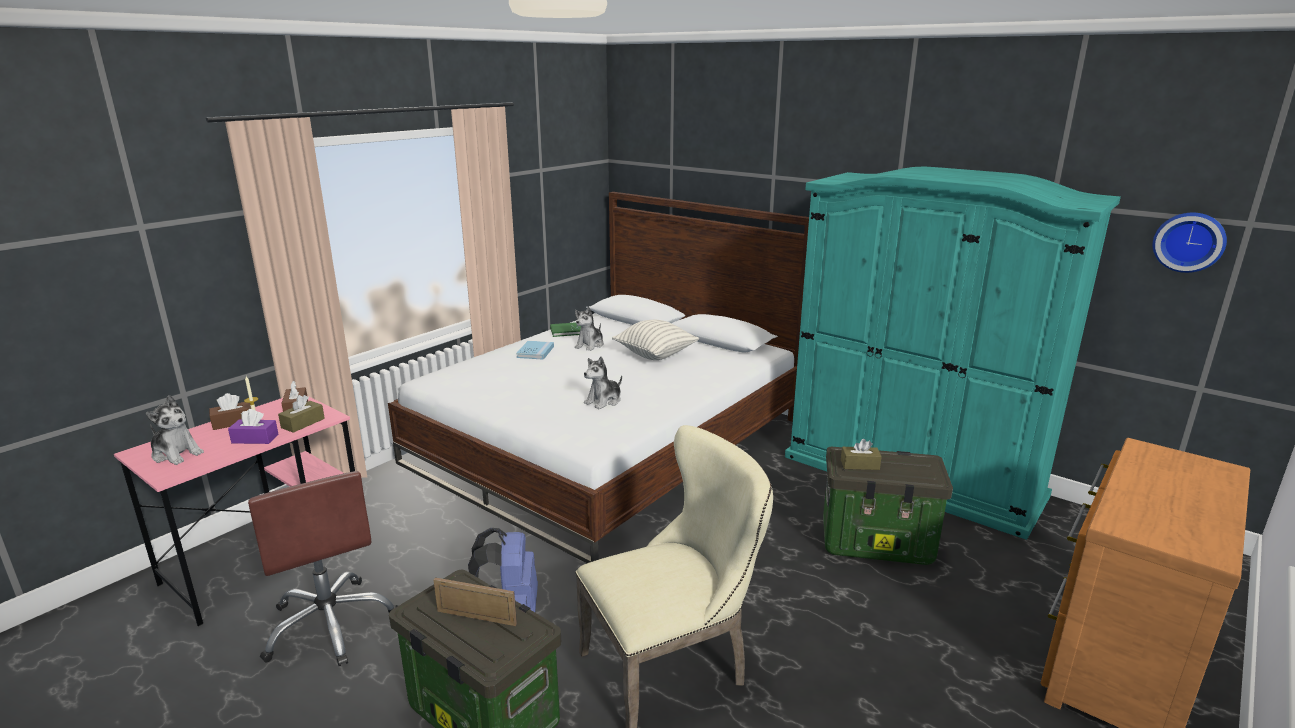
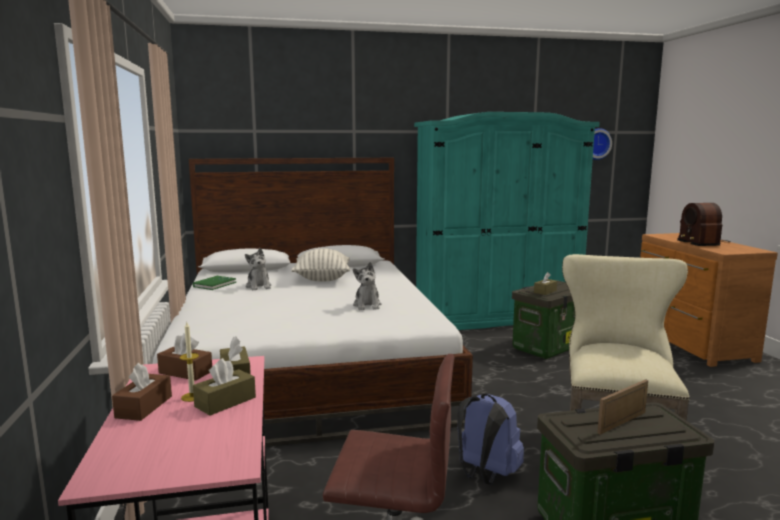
camera: 50 degrees left, 10 degrees down
(176, 454) = (169, 451): plush toy -> none
(255, 439) = (225, 402): purple tissue box -> brown tissue box
(535, 352) = (228, 299): blue book -> none
(1164, 494) = (702, 242): none -> radio

